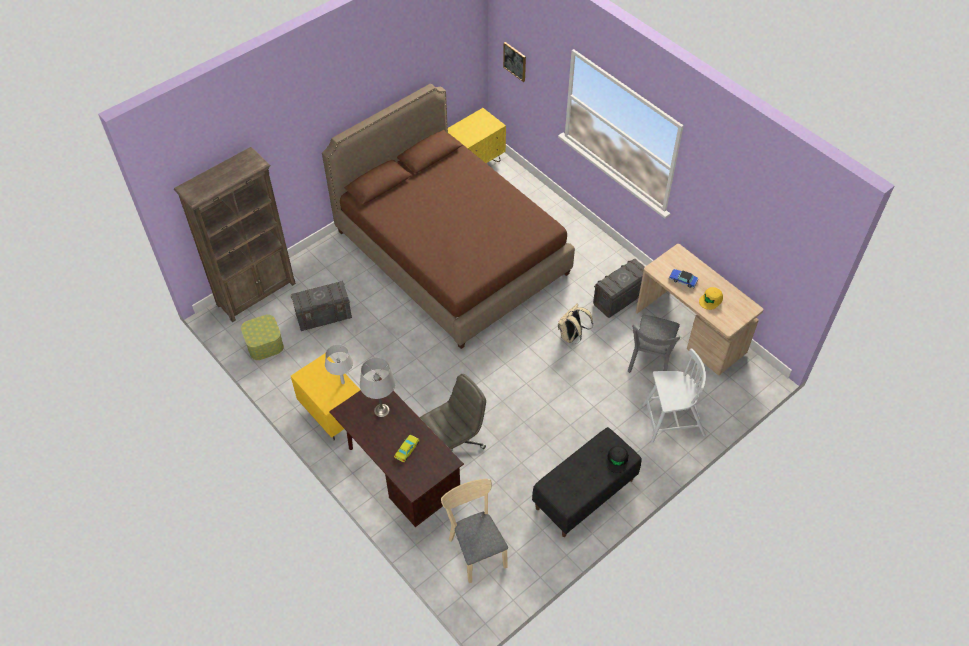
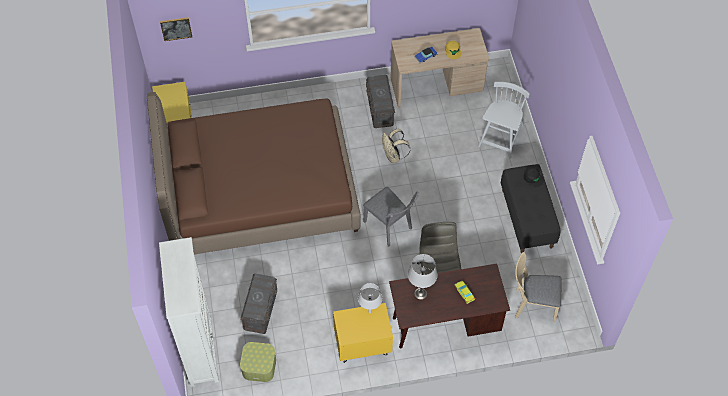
camera: 60 degrees left, 5 degrees up
(257, 294) = (201, 350): brown bookcase -> white bookcase
(650, 362) = (446, 123): grey chair -> grey chair (390, 227)

